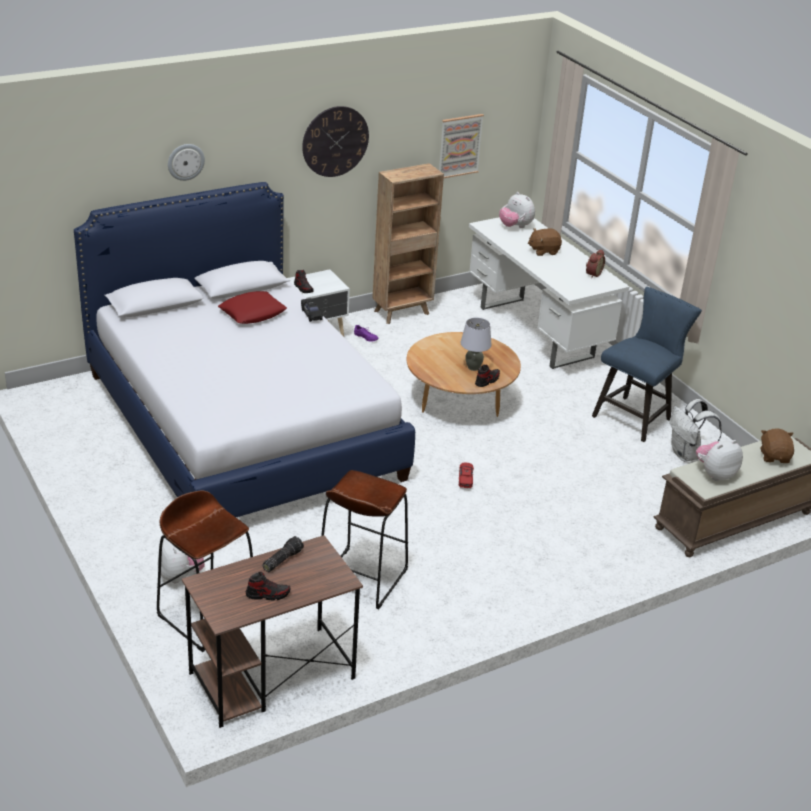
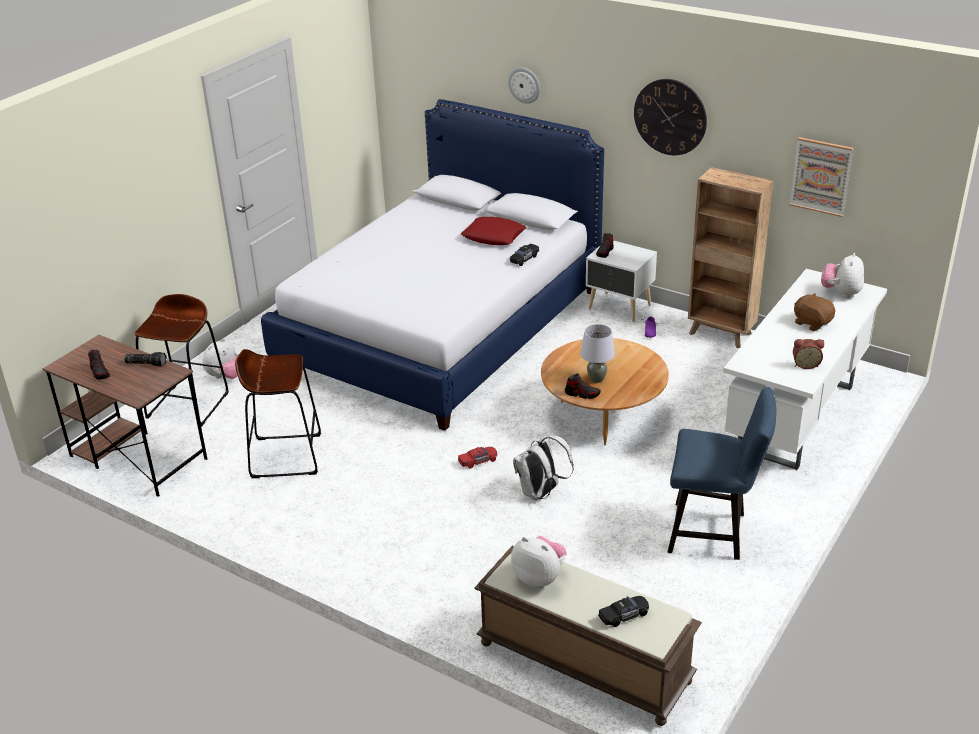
camera: 65 degrees right, 0 degrees up
(686, 455) = (678, 592): white backpack -> white backpack (541, 493)
(774, 456) = (624, 616): brown plush toy -> black toy car

